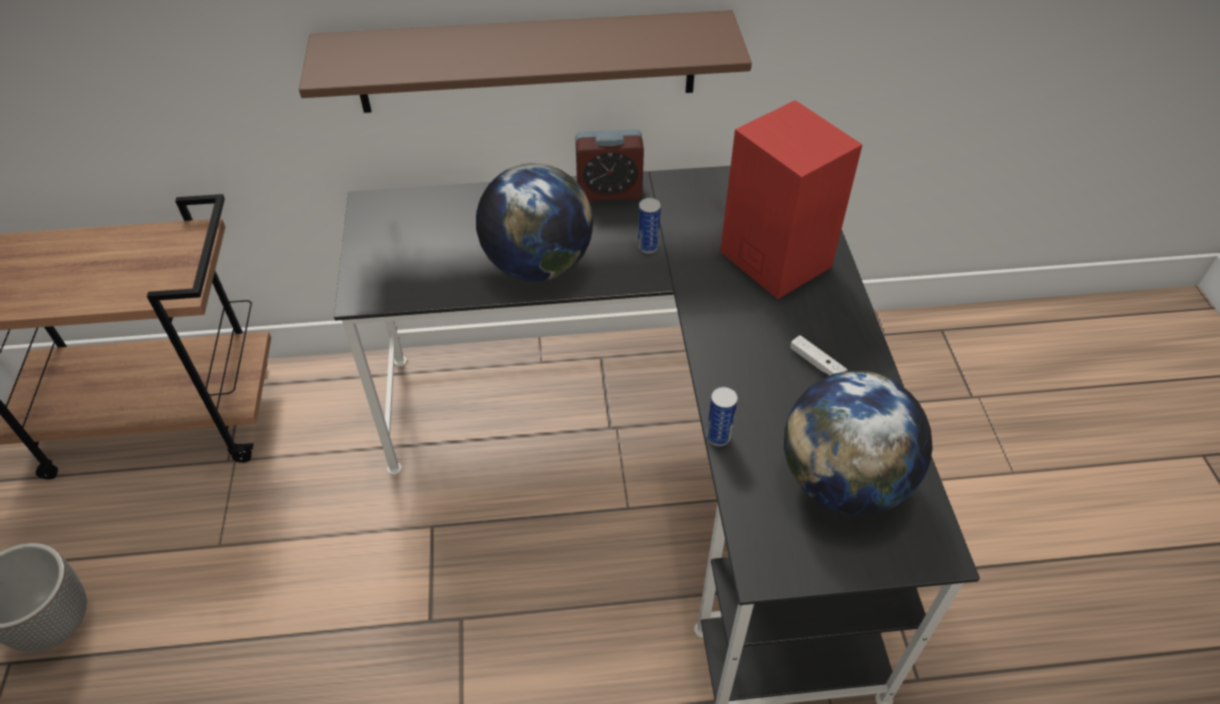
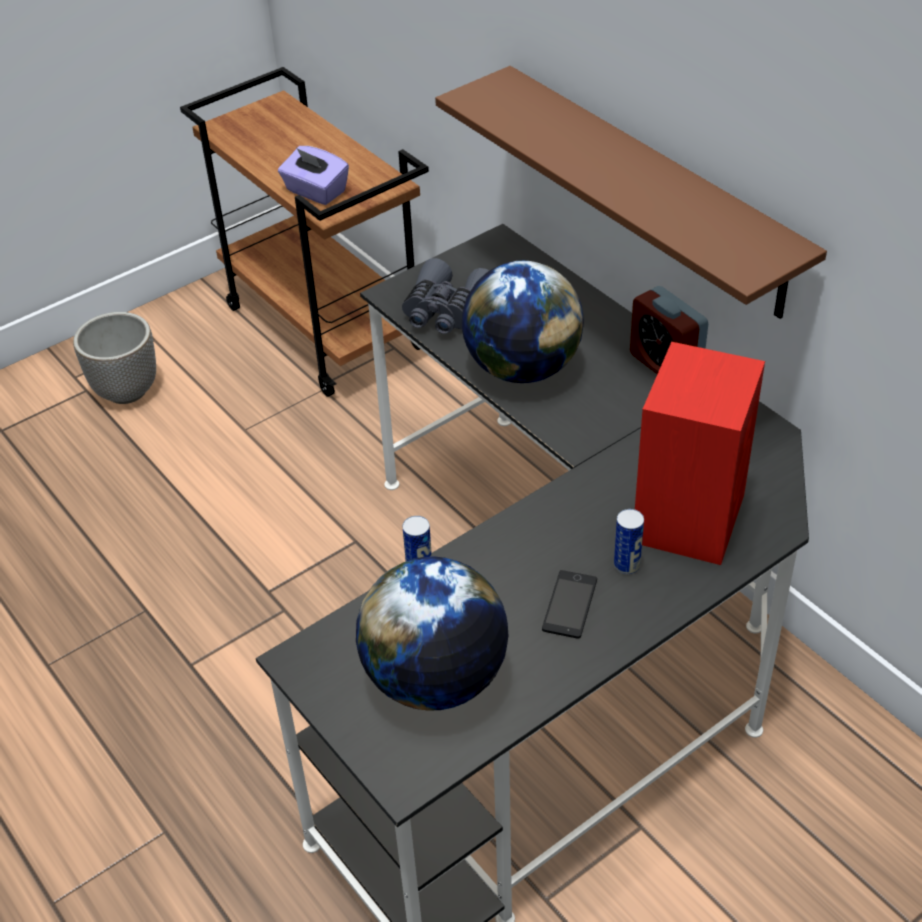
camera: 60 degrees right, 5 degrees down
(138, 286) = (315, 192): none -> purple tissue box
(422, 275) = (446, 311): none -> grey binoculars
(648, 247) = (615, 424): can -> can (626, 565)
(816, 363) = (569, 605): white game controller -> phone

